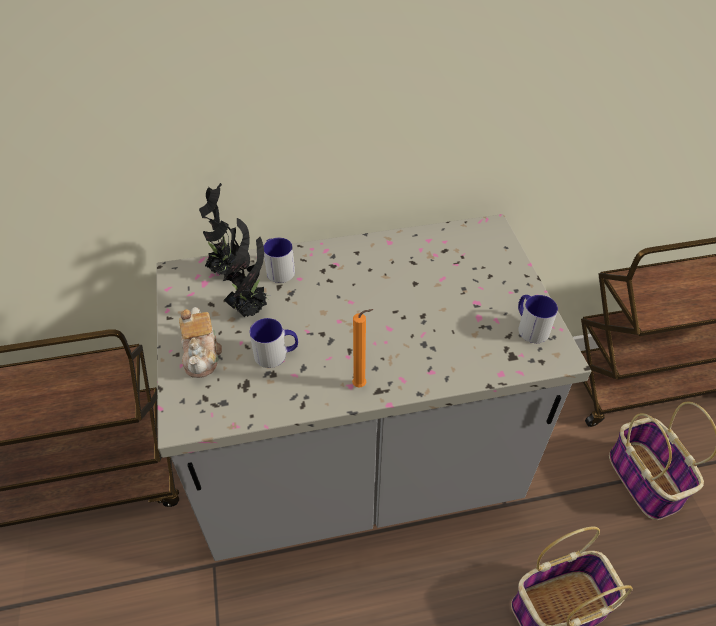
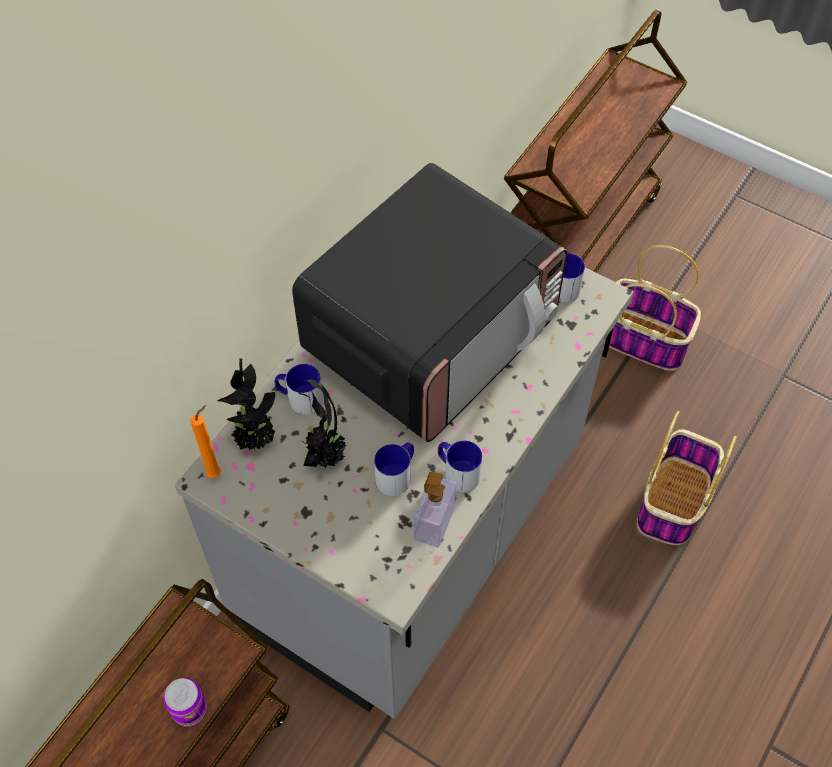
camera: 45 degrees left, 10 degrees up
(62, 415) = (189, 709): none -> can
(202, 355) = (337, 528): teapot -> none
(261, 402) = (434, 523): none -> soap dispenser
(315, 384) = (457, 472): none -> mug
(361, 385) = (492, 442): orange candle -> orange candle (216, 473)
(402, 293) = (431, 335): none -> microwave

